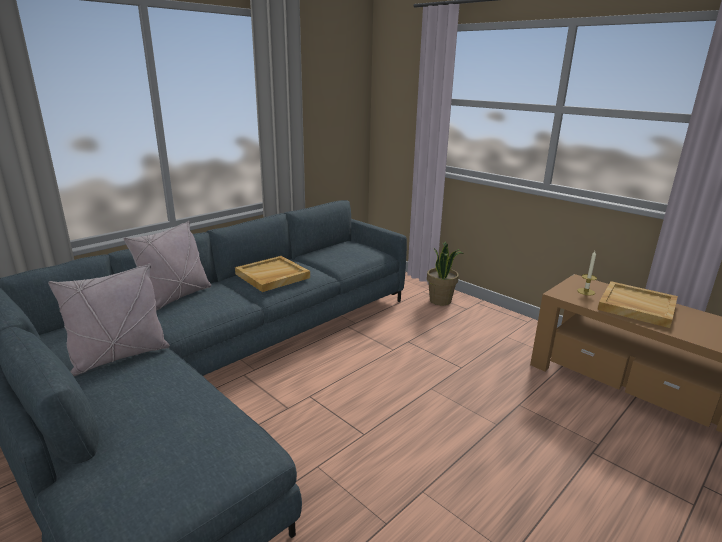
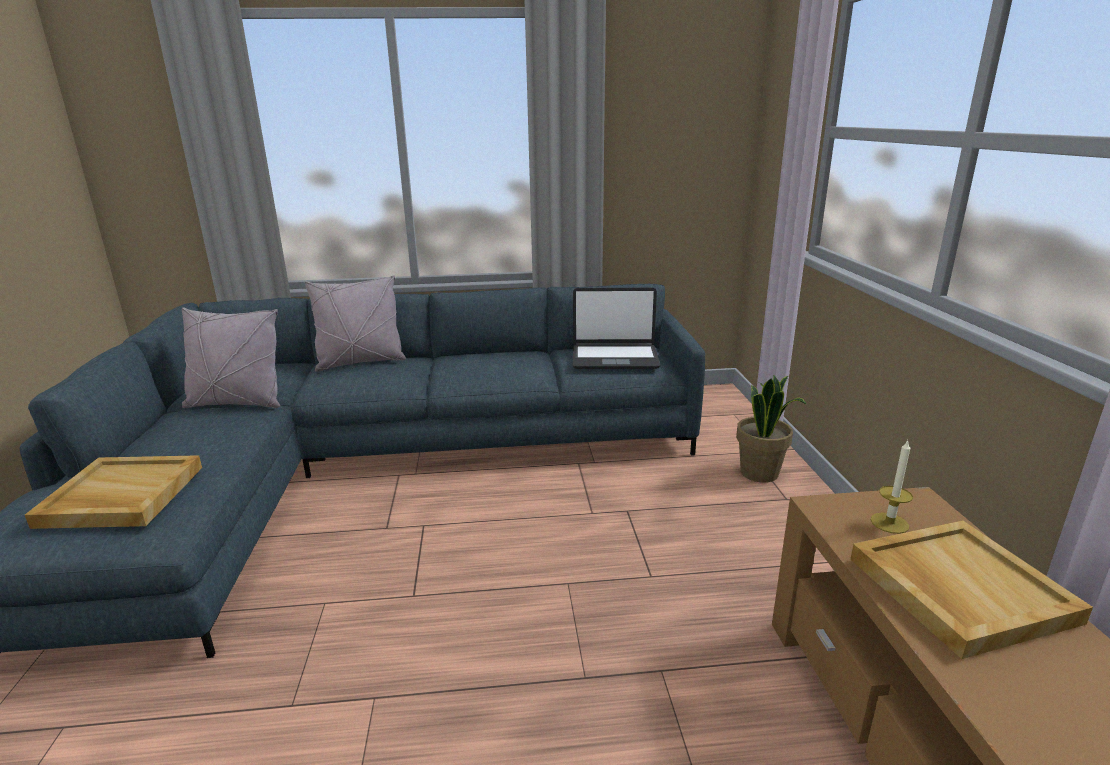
camera: 40 degrees right, 0 degrees up
(272, 276) = (477, 364): beige tray -> beige tray (120, 496)
(347, 252) = (614, 358): none -> laptop

